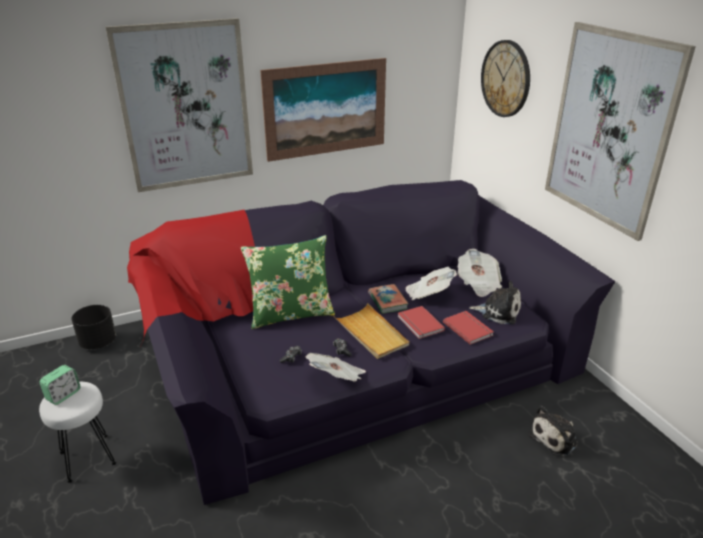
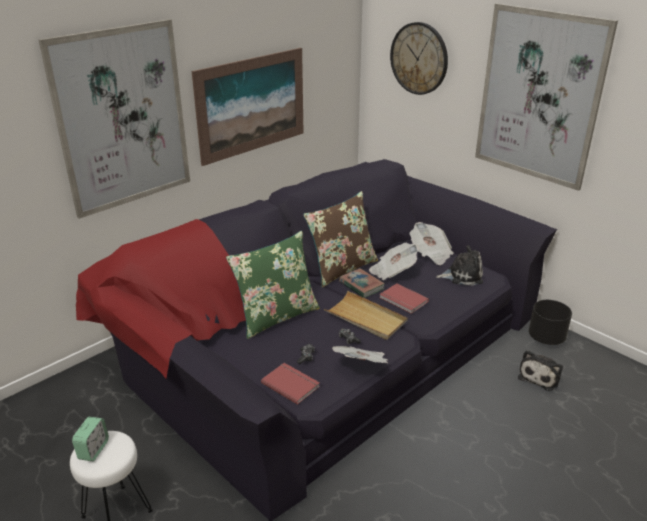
camera: 20 degrees left, 0 degrees up
(98, 342) = (50, 394): black planter -> black planter (546, 338)
(381, 281) = (341, 268): none -> brown pillow
(468, 328) = (447, 295): red book -> red book (291, 384)

